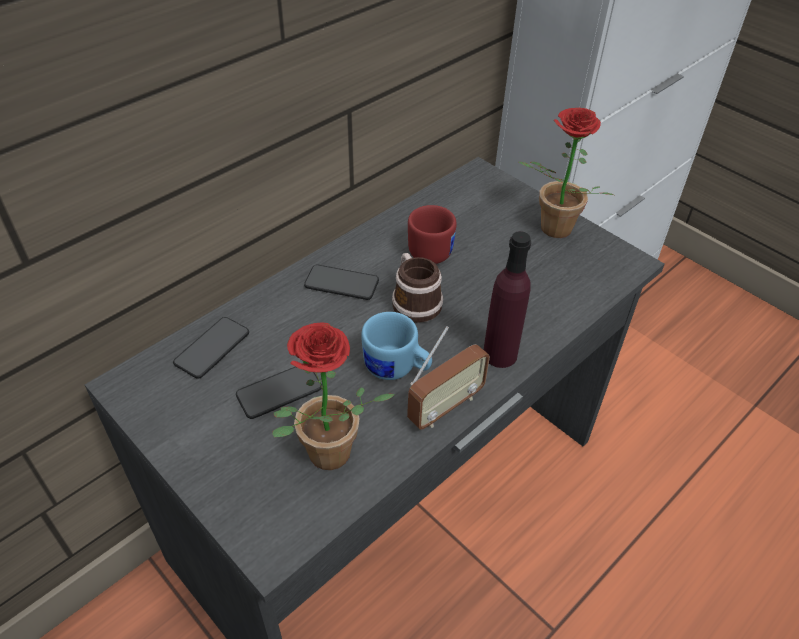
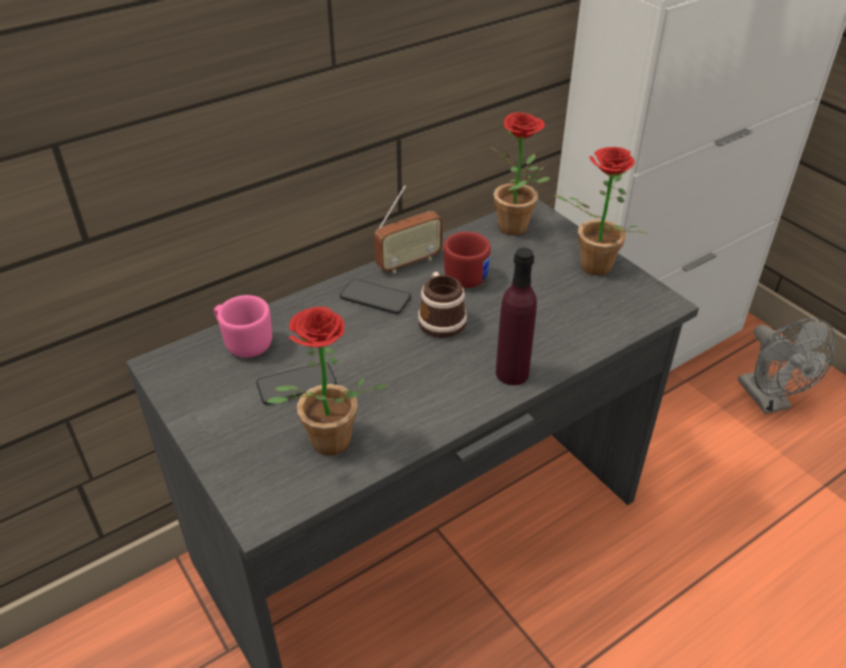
camera: 10 degrees right, 5 degrees down
(212, 348) = (244, 342): phone -> pink mug
(396, 369) = (410, 376): blue mug -> none
(445, 407) = (448, 413): radio -> radio (409, 262)
(471, 195) = (518, 230): none -> potted plant
(693, 328) = (769, 401): none -> grey fan

